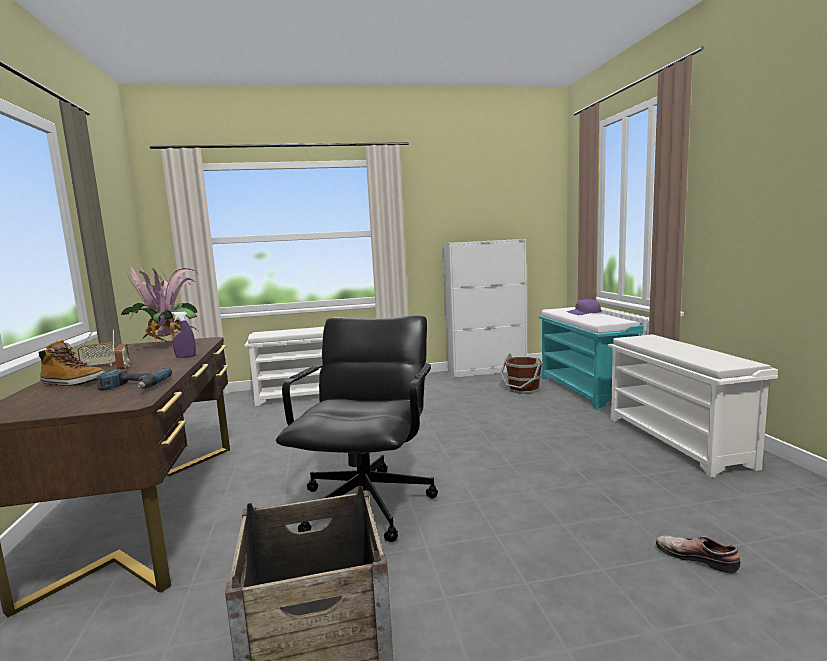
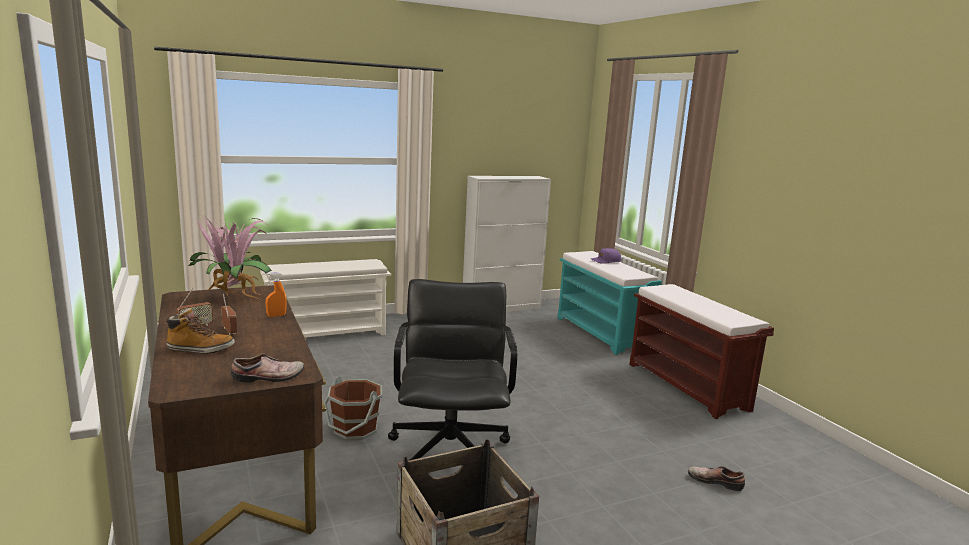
camera: 15 degrees left, 5 degrees up
(96, 405) = (269, 378): none -> shoe
(132, 387) = (273, 355): power drill -> none
(185, 357) = (276, 315): purple spray bottle -> orange spray bottle
(523, 389) = (544, 331): brown bucket -> brown bucket (354, 429)
(678, 441) = (688, 386): white shoe rack -> brown bench

